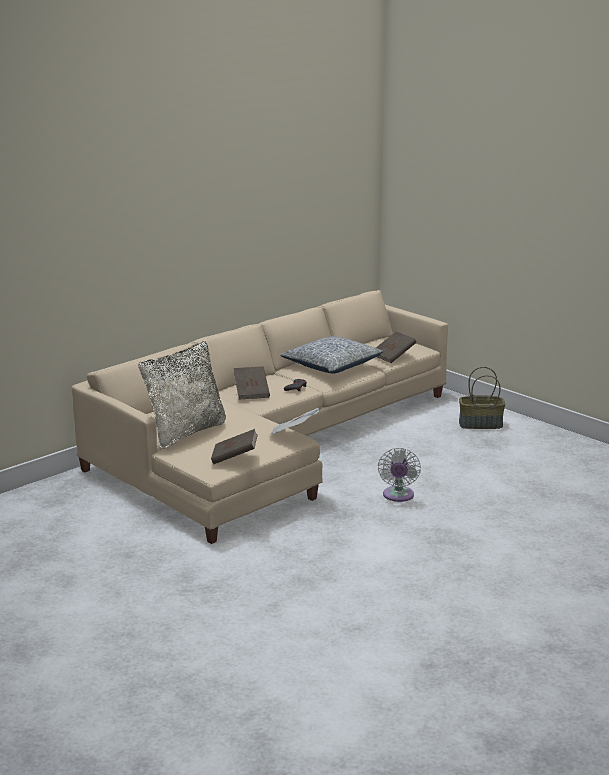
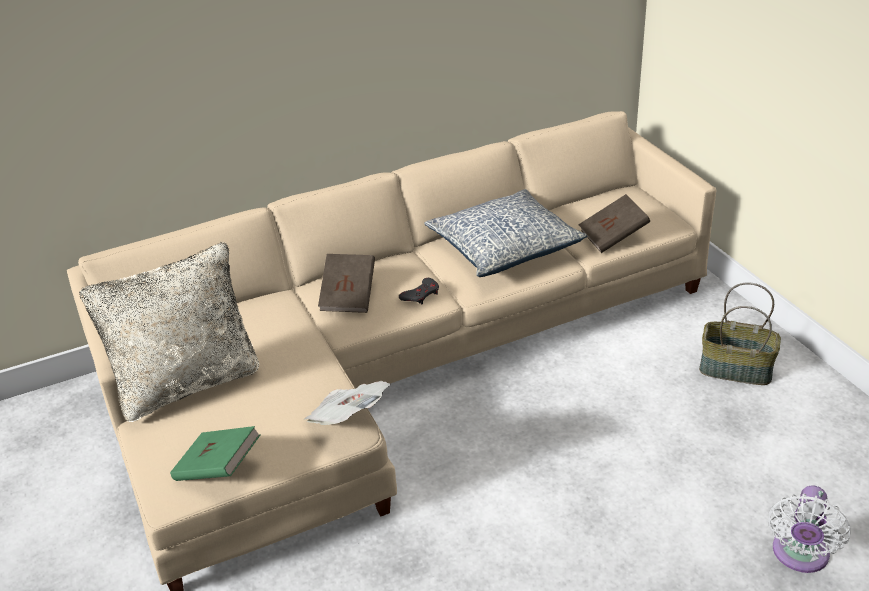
camera: 20 degrees right, 15 degrees up
(234, 457) = (218, 469): brown book -> green book
(398, 496) = (522, 534): white fan -> white fan (799, 555)

